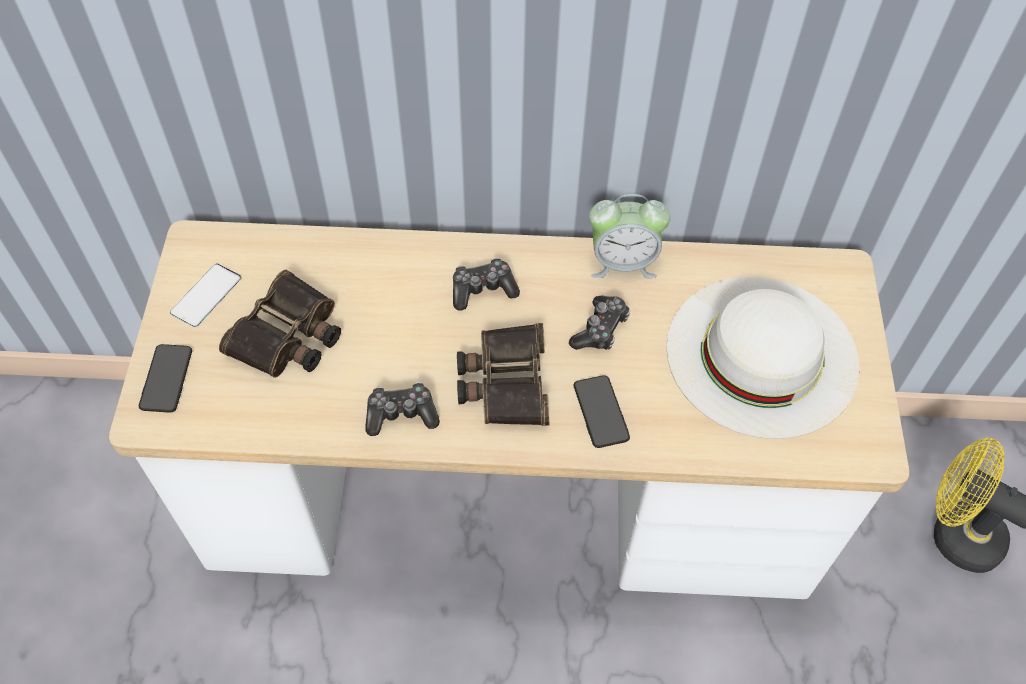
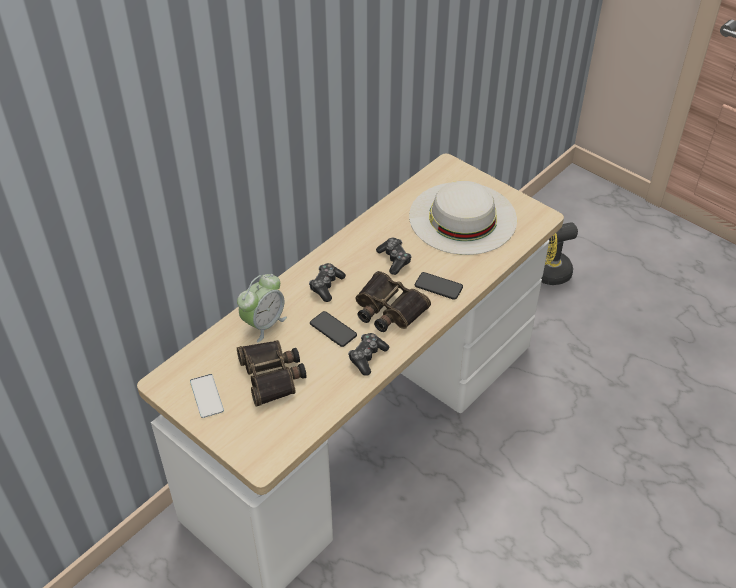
camera: 50 degrees left, 10 degrees down
(166, 379) = (244, 441): phone -> phone (333, 329)
(622, 262) = (365, 229): alarm clock -> alarm clock (263, 324)

